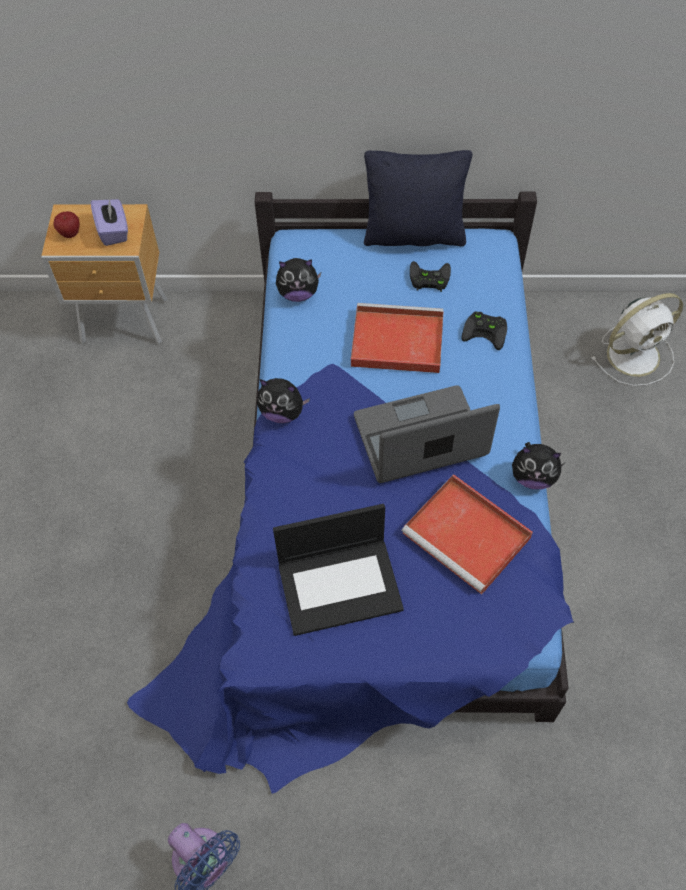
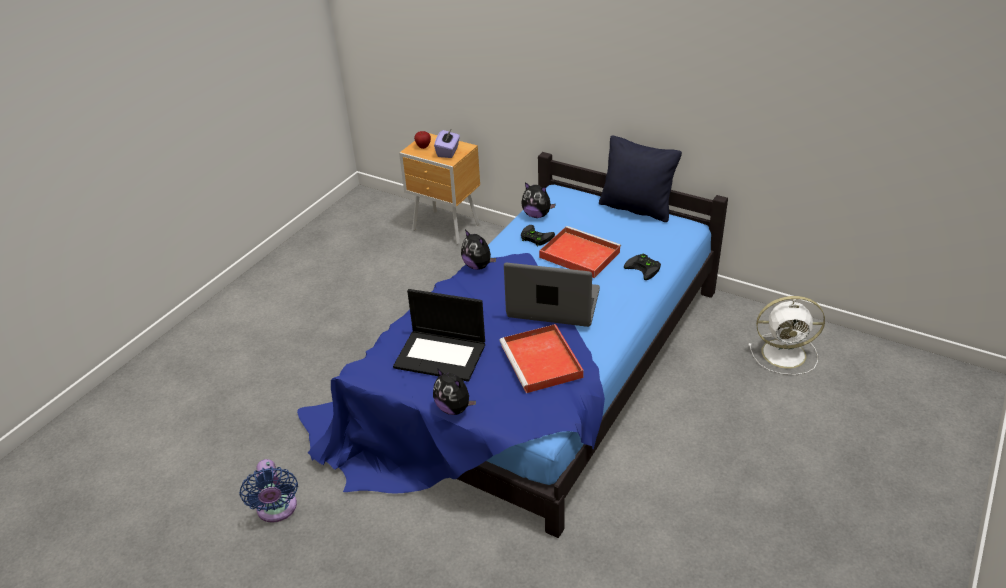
camera: 30 degrees right, 20 degrees down
(428, 279) = (627, 231): black game controller -> black game controller (535, 237)
(533, 477) = (614, 351): plush toy -> plush toy (454, 408)

